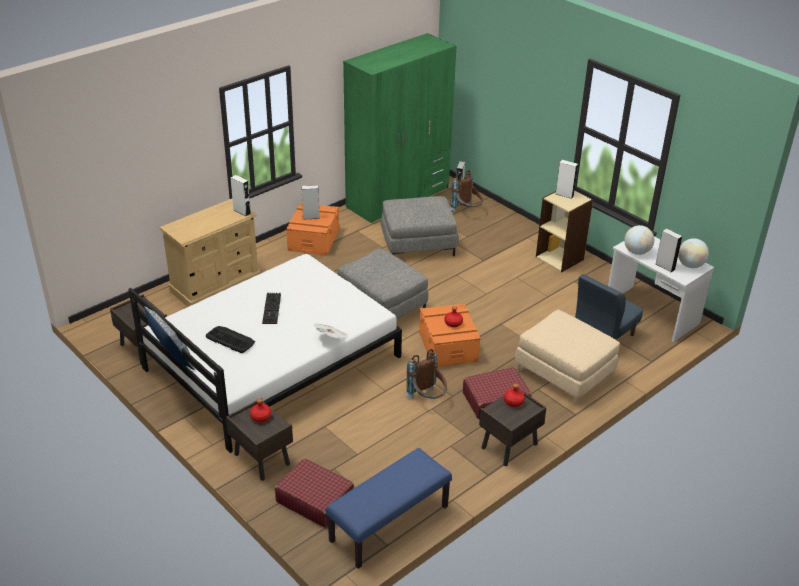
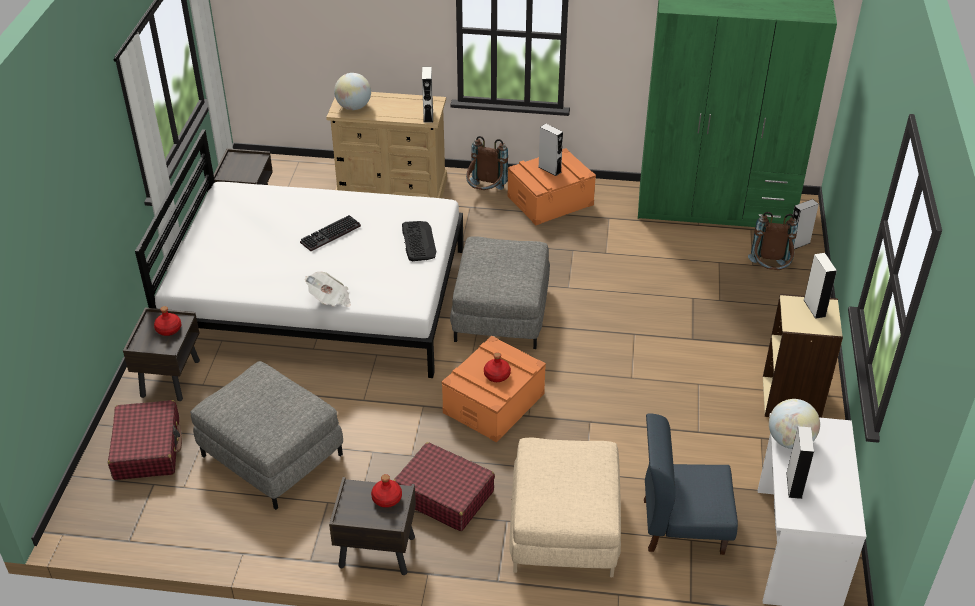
camera: 50 degrees right, 5 degrees up
(172, 358) = (187, 224): pillow -> none
(230, 339) = (251, 238): keyboard -> keyboard (418, 241)
(389, 524) = (160, 525): blue bench -> none
(418, 243) = (651, 272): grey ottoman -> grey ottoman (272, 455)
(427, 399) = (385, 439): brown backpack -> brown backpack (485, 193)
(690, 265) = (833, 509): globe -> globe (354, 107)

